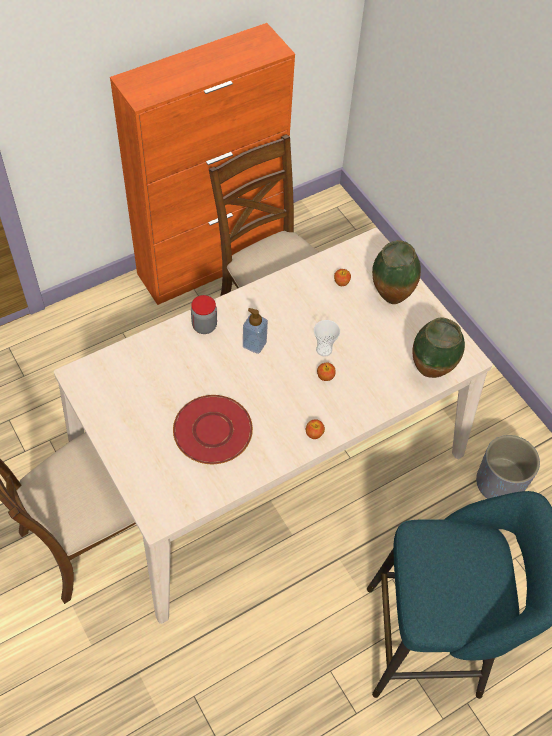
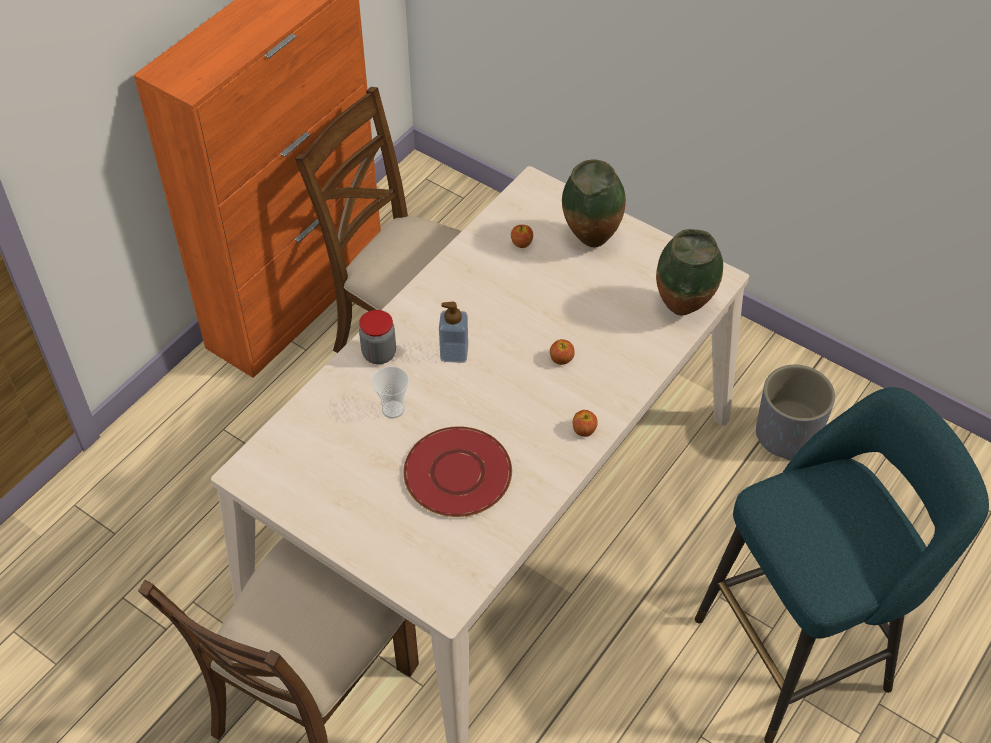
camera: 20 degrees left, 5 degrees down
(324, 350) = (543, 329): cup -> cup (393, 409)

